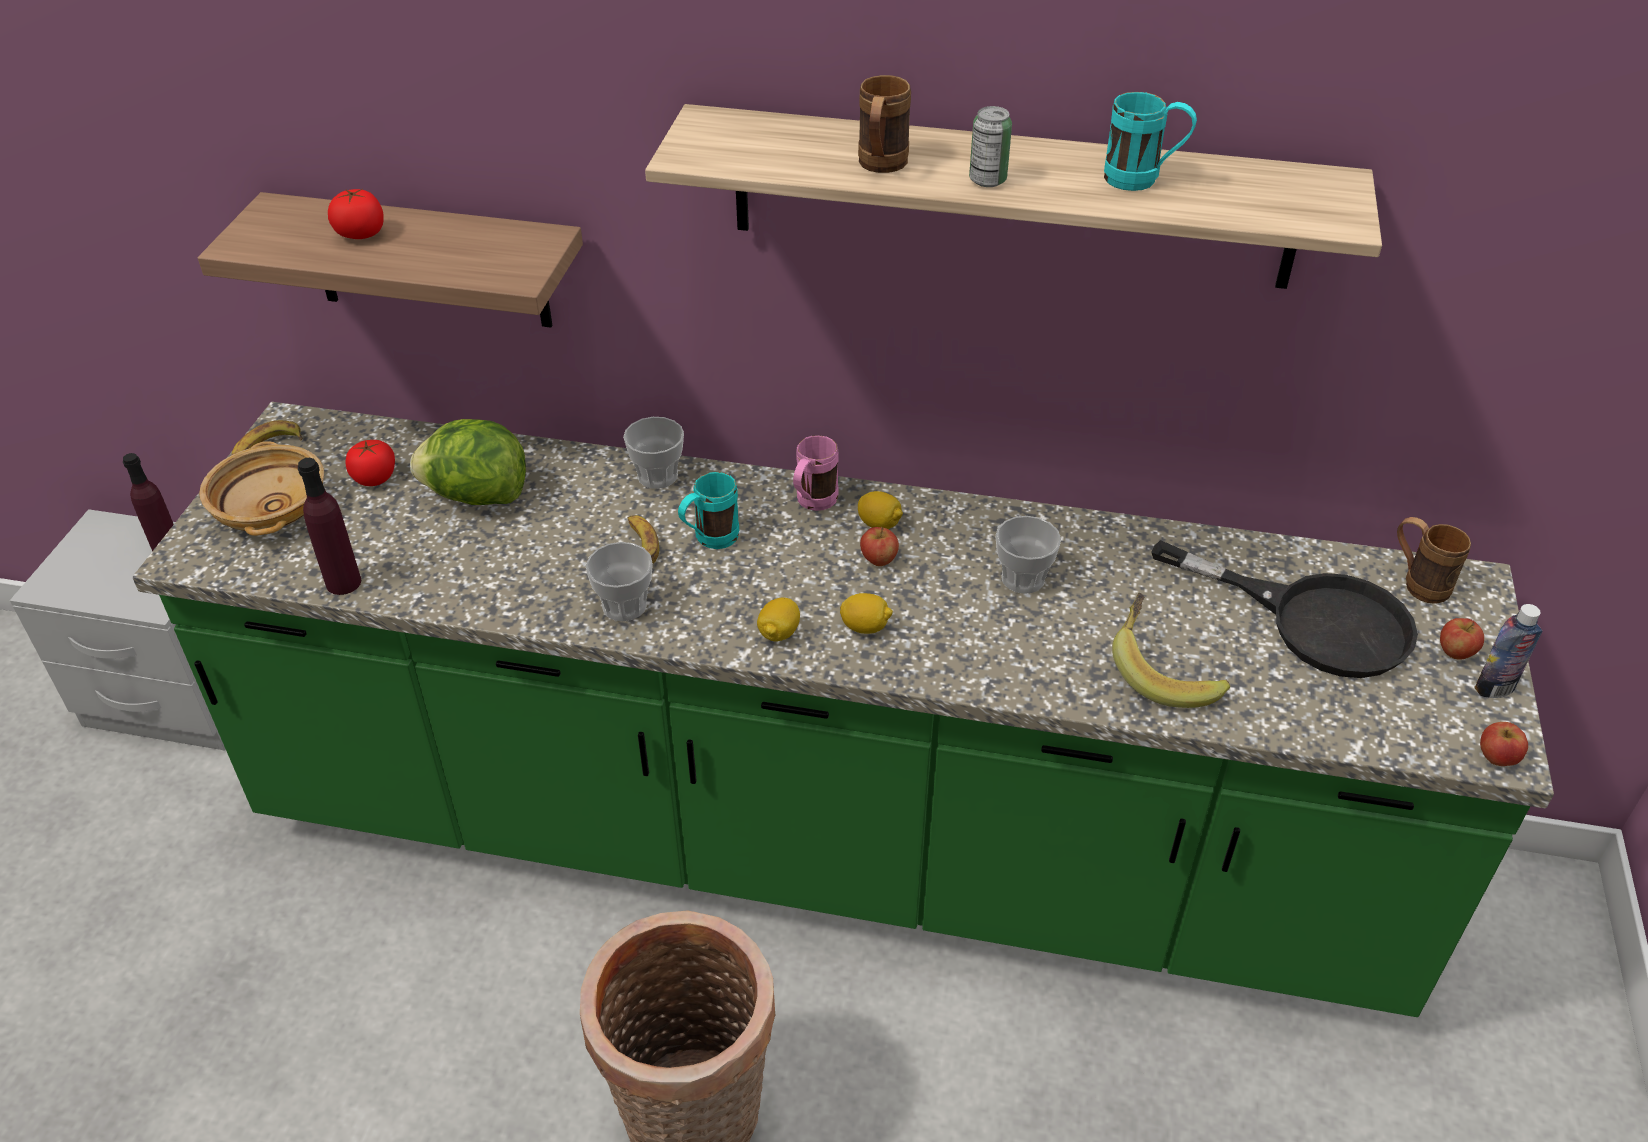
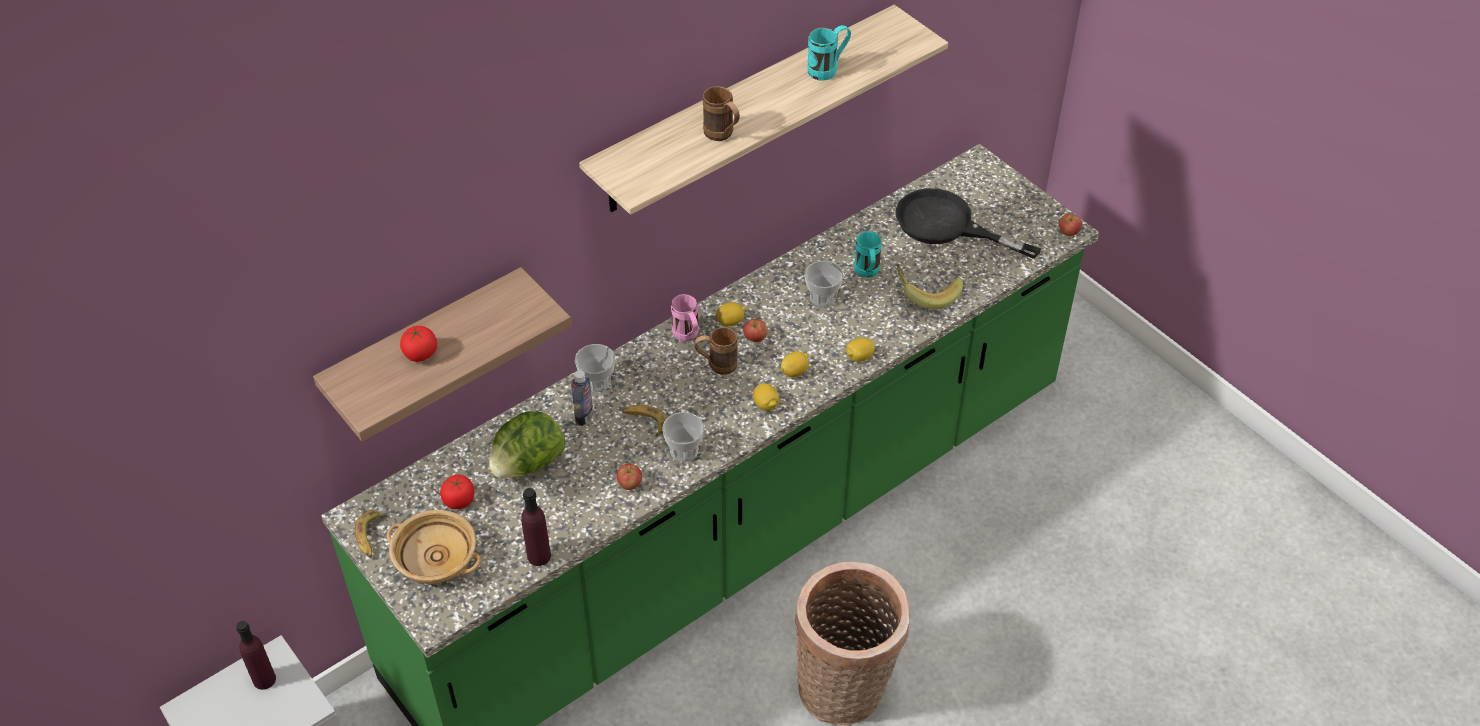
camera: 50 degrees left, 5 degrees up
(709, 540) = (671, 391): turquoise mug -> turquoise mug (867, 273)
(964, 673) = (859, 357): none -> lemon
(987, 180) = (773, 111): can -> none
(1314, 620) = (947, 225): black frying pan -> black frying pan turned 135 degrees counterclockwise
(1417, 583) = (960, 178): brown mug -> brown mug (716, 365)
(1455, 652) = (1007, 199): apple -> apple (629, 484)
(1494, 688) = (1036, 204): bottle -> bottle (584, 417)

